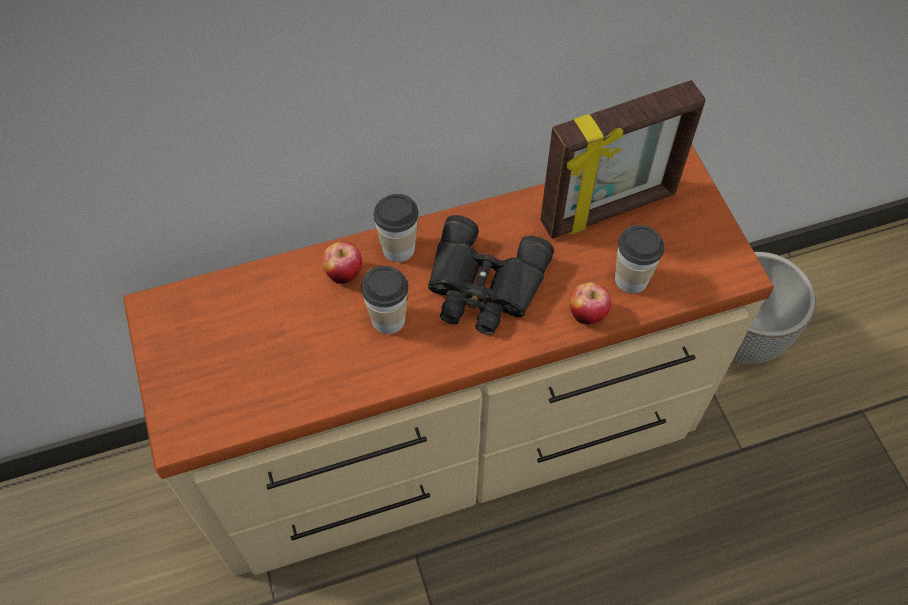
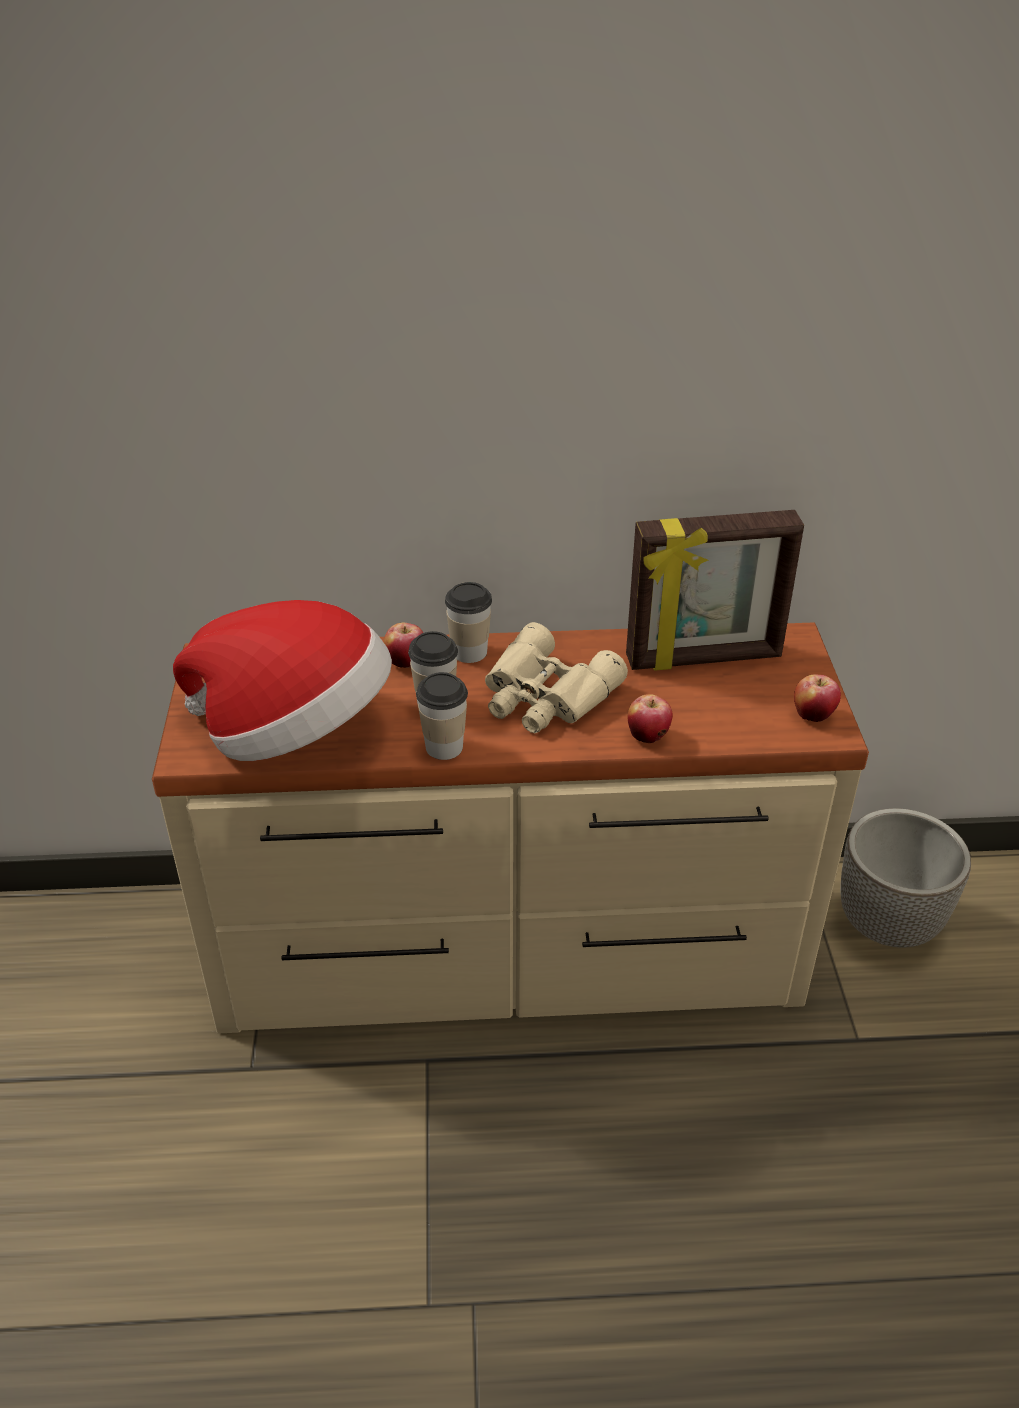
camera: 15 degrees right, 20 degrees down
(271, 383) = (296, 732): none -> hat
(483, 287) = (545, 696): black binoculars -> beige binoculars
(631, 279) = (707, 717): cup -> cup (444, 747)
(719, 257) = (813, 715): none -> apple

